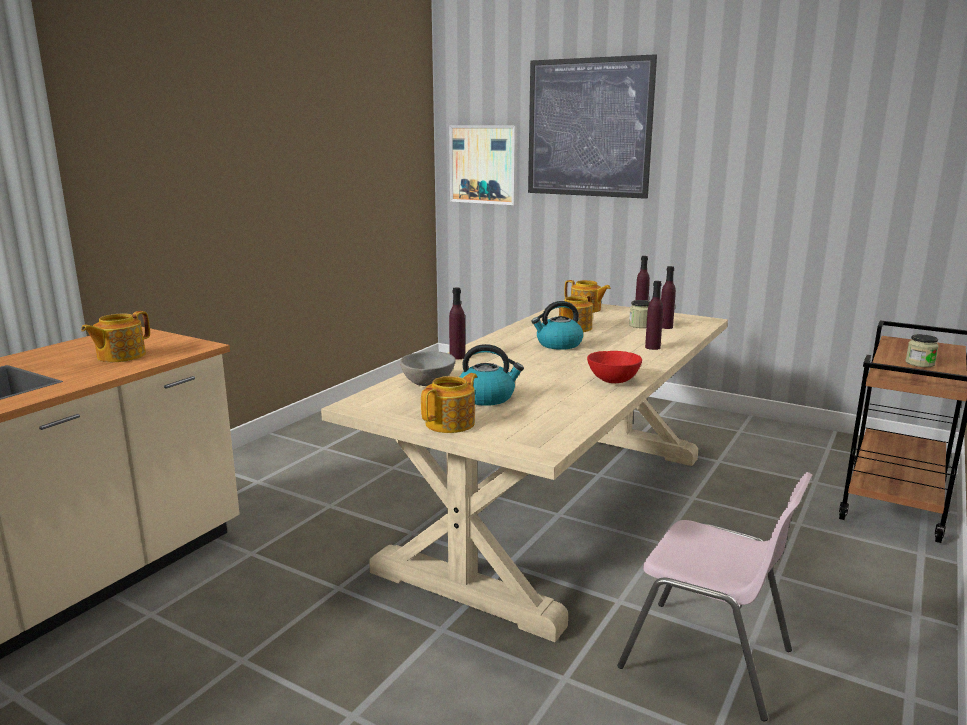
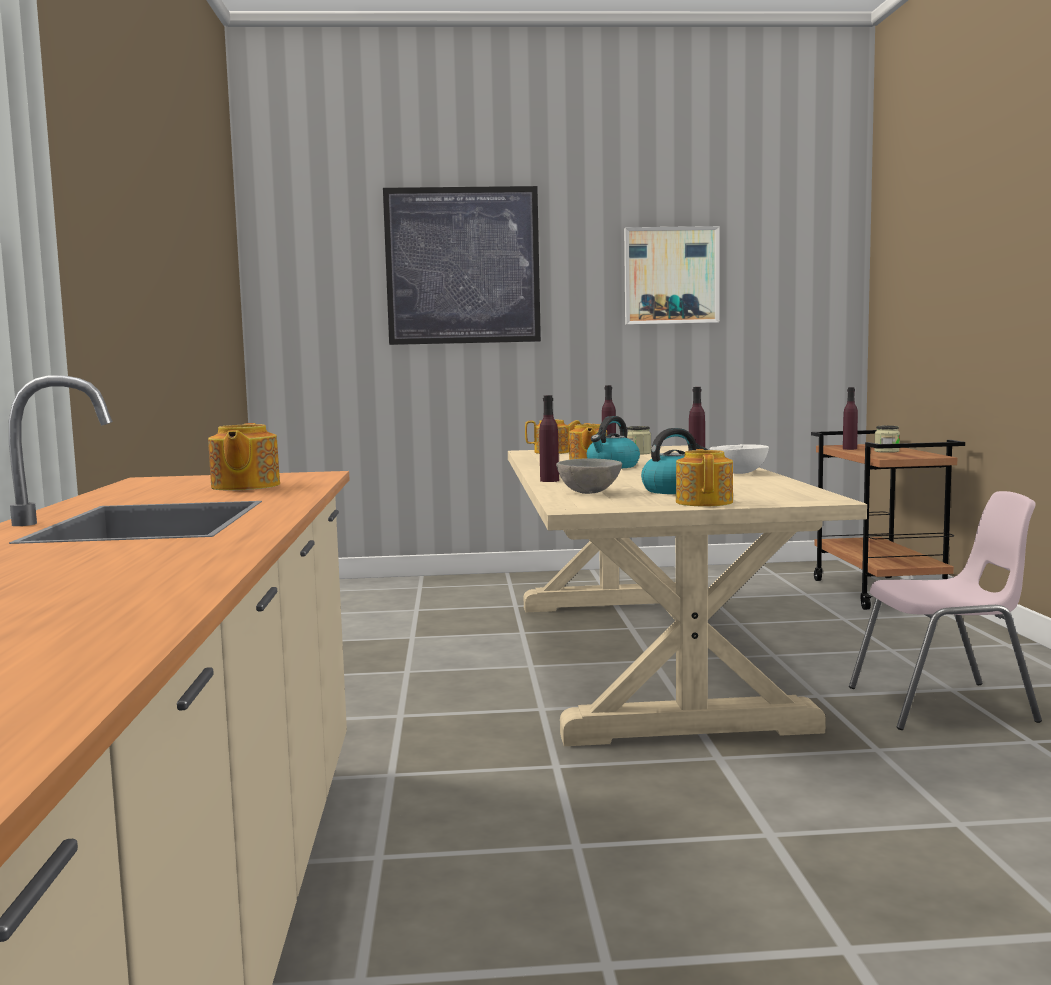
camera: 35 degrees left, 10 degrees down
(483, 164) = (321, 313): picture -> picture (671, 275)
(612, 381) = (738, 473): red bowl -> white bowl
(665, 327) = (662, 452): purple bottle -> purple bottle (849, 449)

